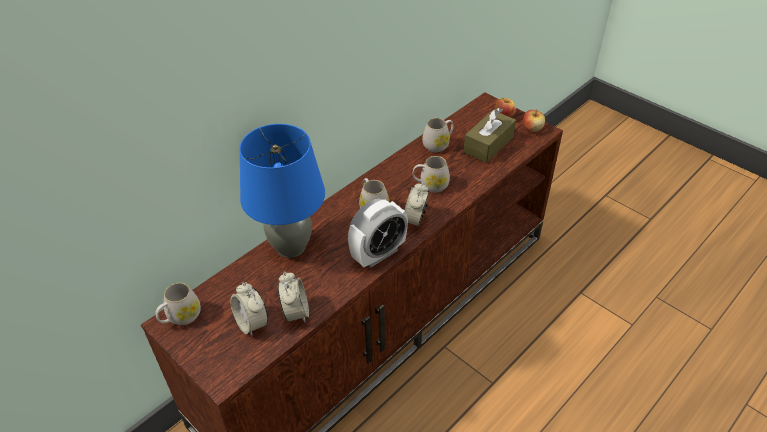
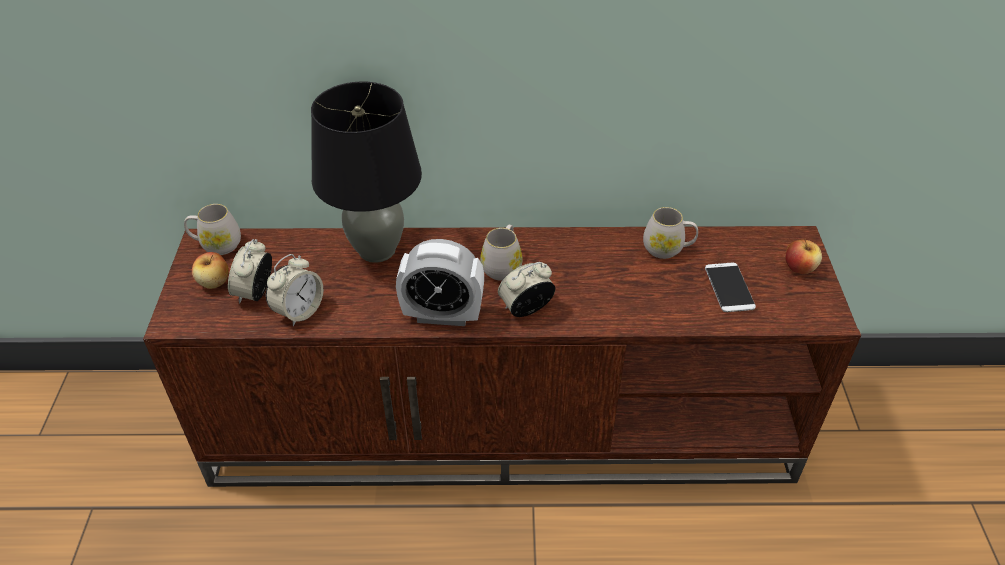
camera: 45 degrees right, 0 degrees up
(291, 247) = (377, 250): blue table lamp -> black table lamp
(430, 185) = (595, 285): white mug -> none
(488, 145) = (729, 288): brown tissue box -> phone
(532, 129) = (817, 306): apple -> apple (214, 282)

